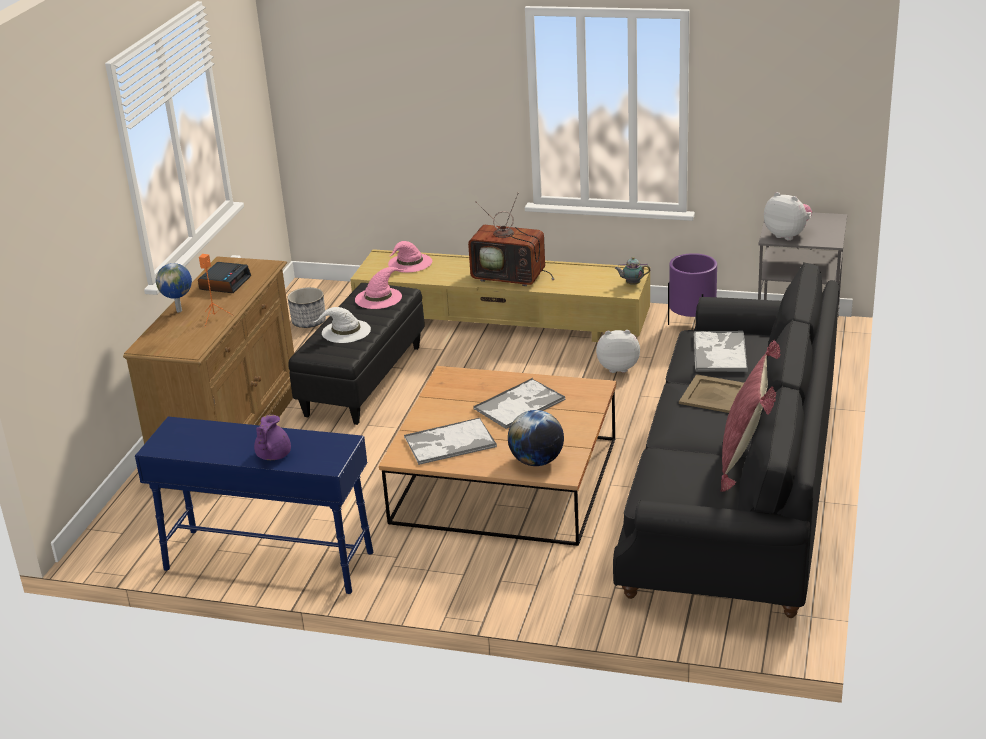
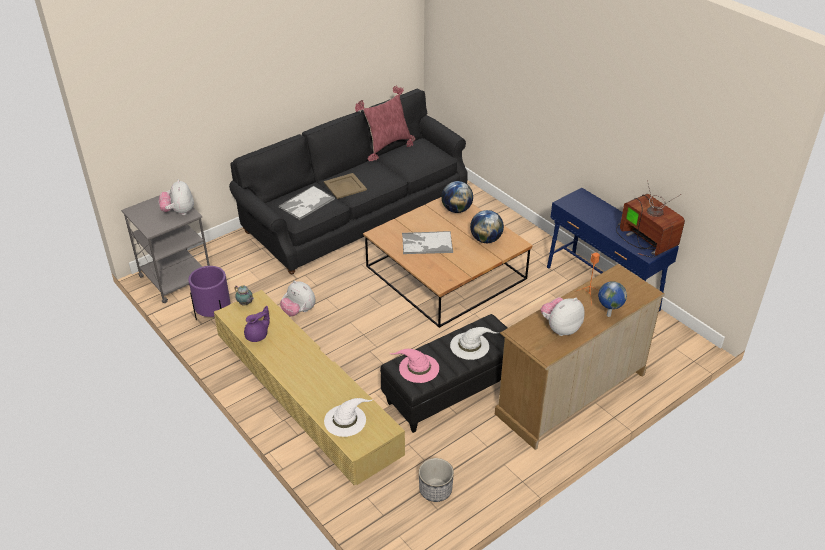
camera: 145 degrees left, 10 degrees up
(225, 283) = (560, 328): alarm clock -> plush toy
(272, 455) = (605, 211): purple teapot -> purple teapot (257, 335)
(410, 263) = (345, 420): pink hat -> white hat
(449, 443) = (486, 239): tray -> globe
(511, 276) = (299, 358): television -> television (644, 240)

